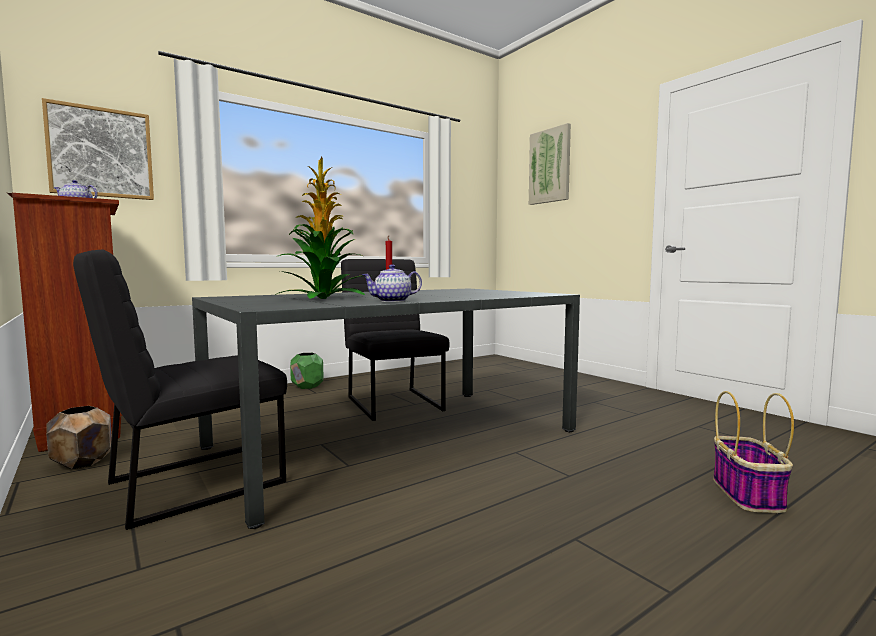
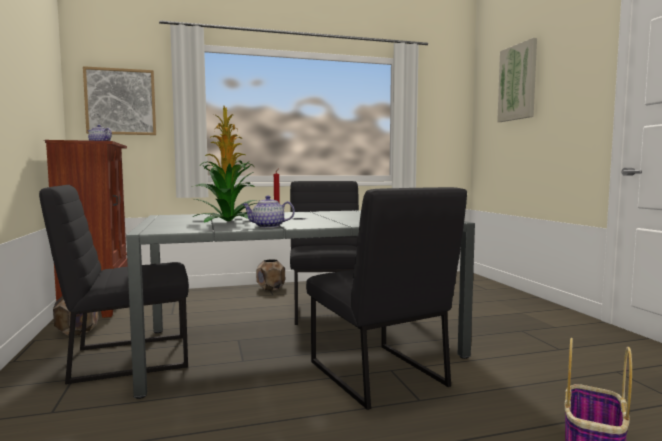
camera: 20 degrees right, 0 degrees up
(308, 386) = (271, 288): green planter -> brown planter
(508, 458) = (378, 375): none -> black chair

